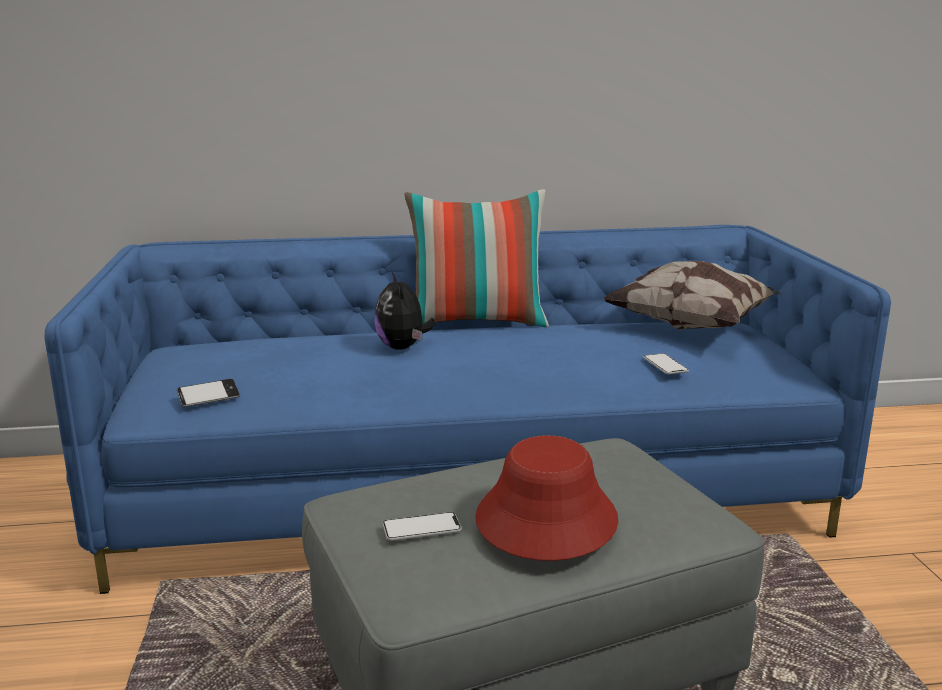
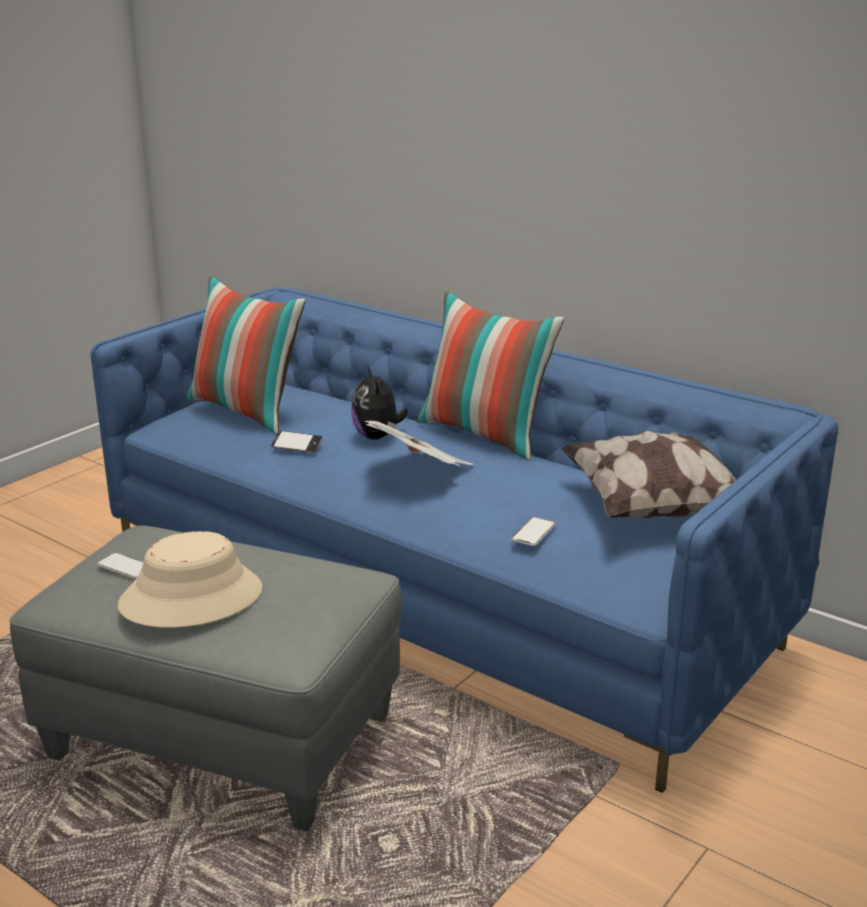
camera: 45 degrees right, 5 degrees up
(208, 397) = (199, 429): phone -> phone (297, 446)
(225, 369) = (247, 411): none -> pillow
(403, 347) = (378, 437): plush toy -> plush toy turned 45 degrees counterclockwise
(497, 356) = (419, 470): none -> newspaper
(545, 519) = (191, 598): red hat -> beige hat

